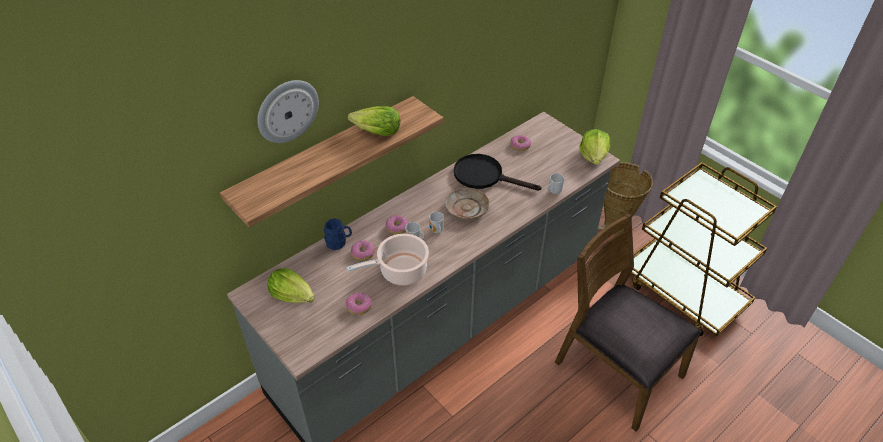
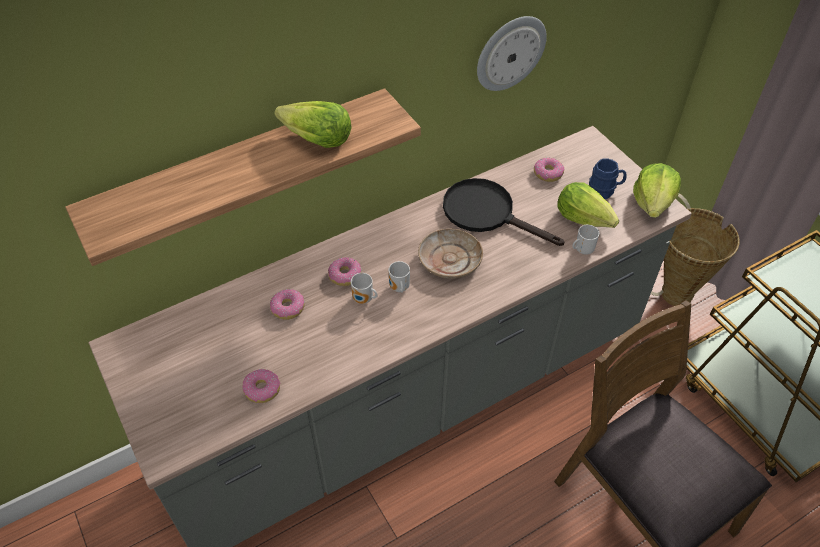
camera: 10 degrees right, 5 degrees up
(287, 110) = (171, 95): wall clock -> wall clock (510, 52)
(292, 295) = (175, 358): lettuce -> lettuce (584, 218)
(339, 242) = (259, 286): blue mug -> blue mug (604, 190)
(400, 271) = (333, 343): cooking pot -> none

